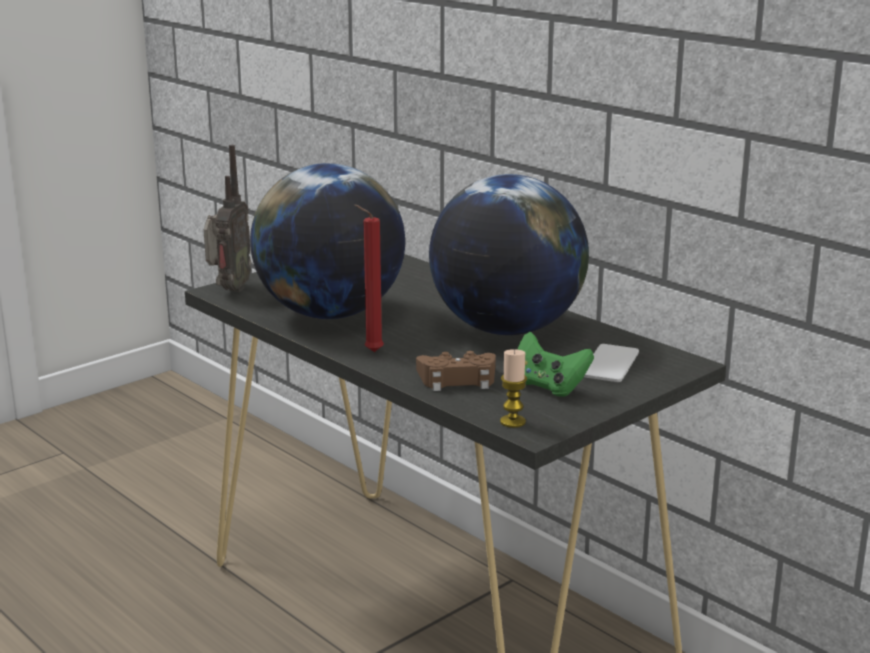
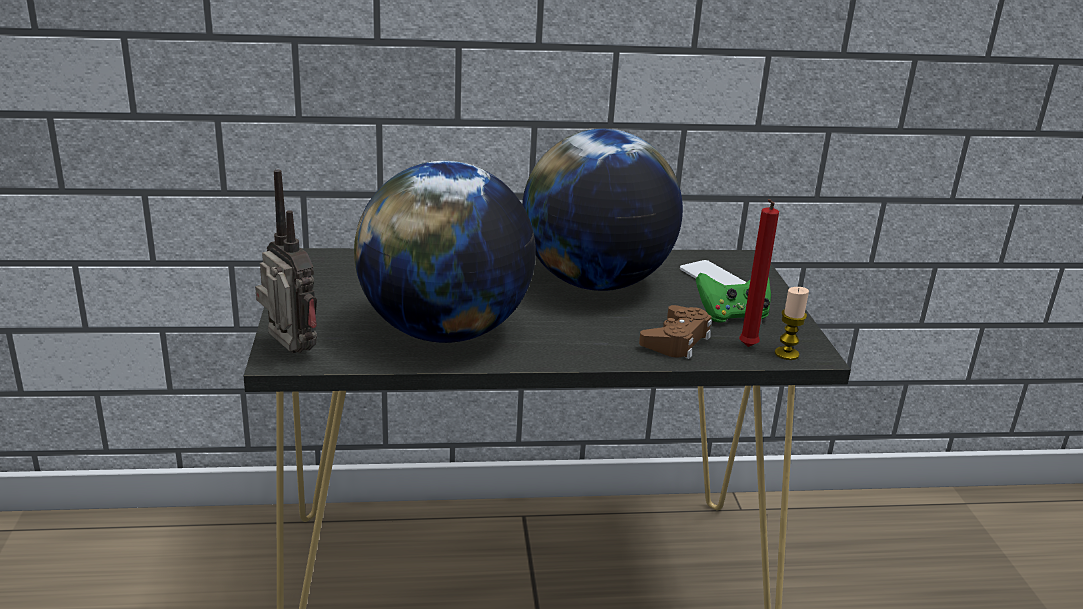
camera: 55 degrees left, 5 degrees up
(370, 352) = (566, 350): red candle -> red candle (746, 348)

